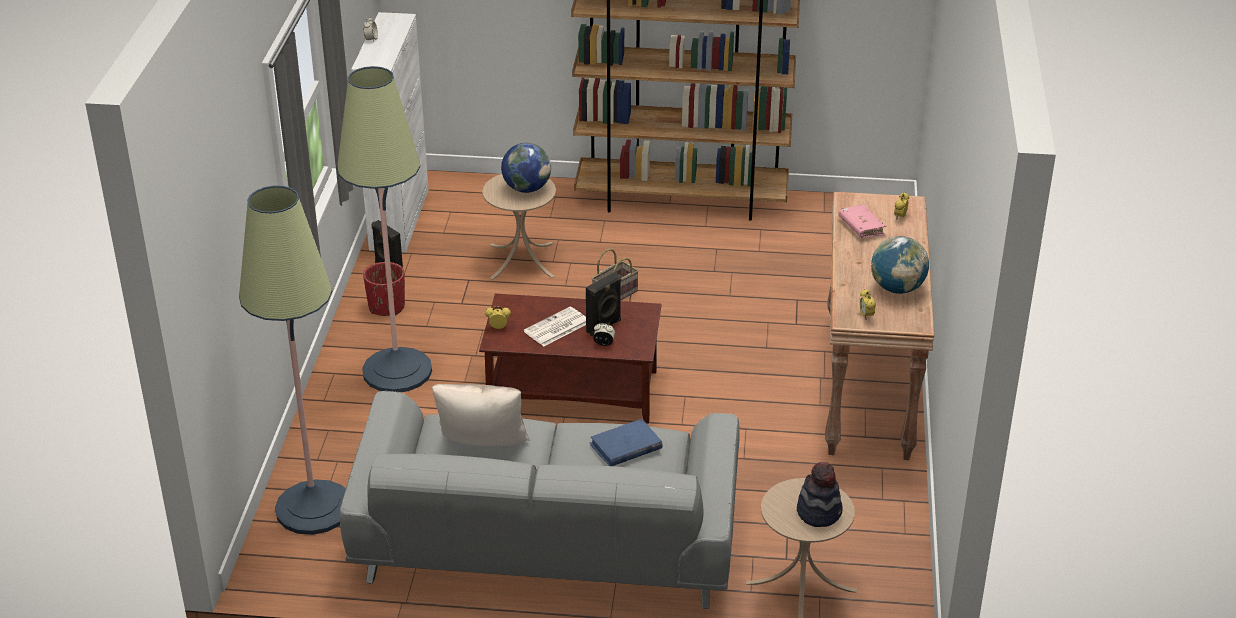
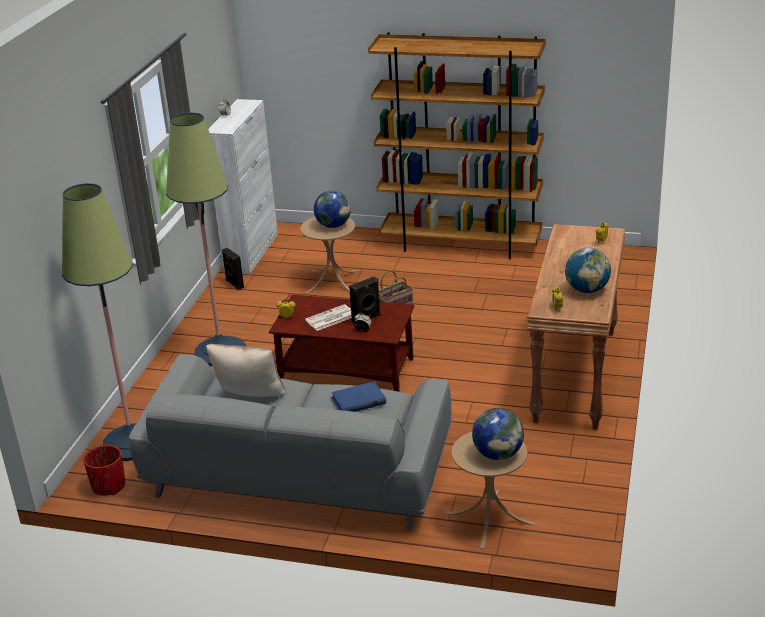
camera: 10 degrees right, 5 degrees down
(386, 307) = (225, 309): red planter -> red planter (108, 486)
(819, 512) = (498, 454): hat -> globe
(861, 227) = (569, 248): pink book -> none

